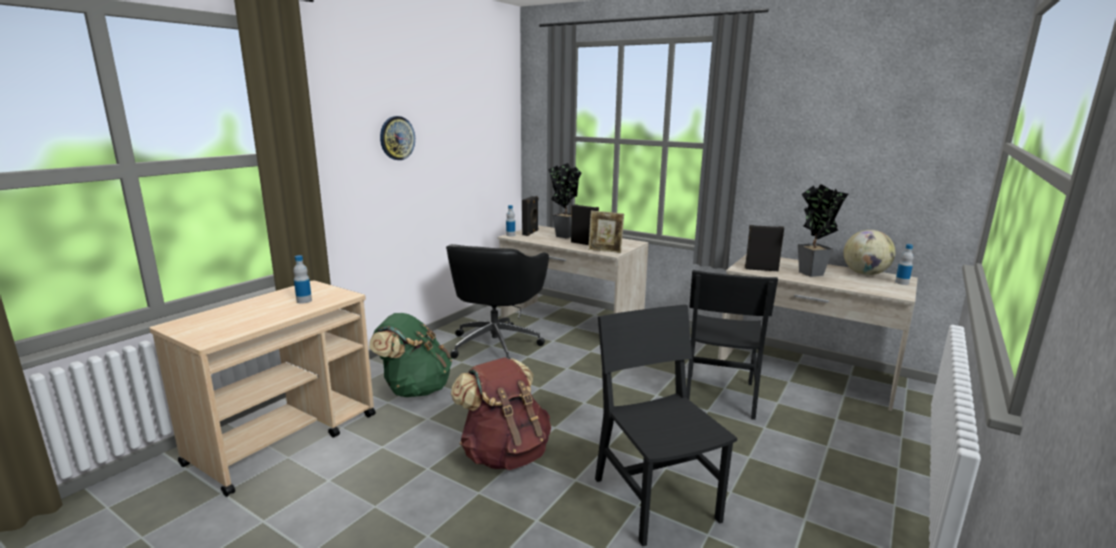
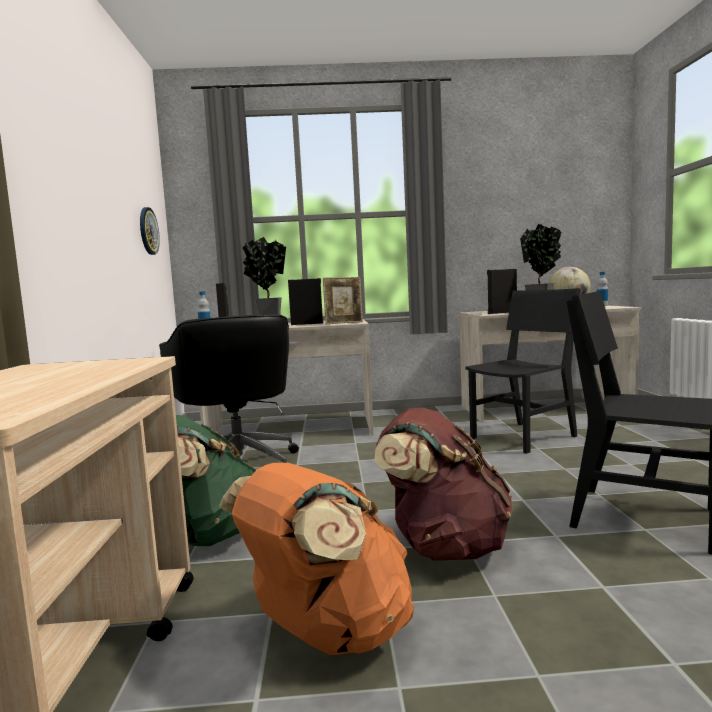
camera: 35 degrees left, 10 degrees down
(304, 301) = (78, 371): bottle -> none
(387, 468) = (327, 633): none -> orange backpack
(397, 138) = (71, 172): wall clock -> wall clock (148, 231)
(719, 395) = (523, 437): black chair -> black chair turned 105 degrees counterclockwise

